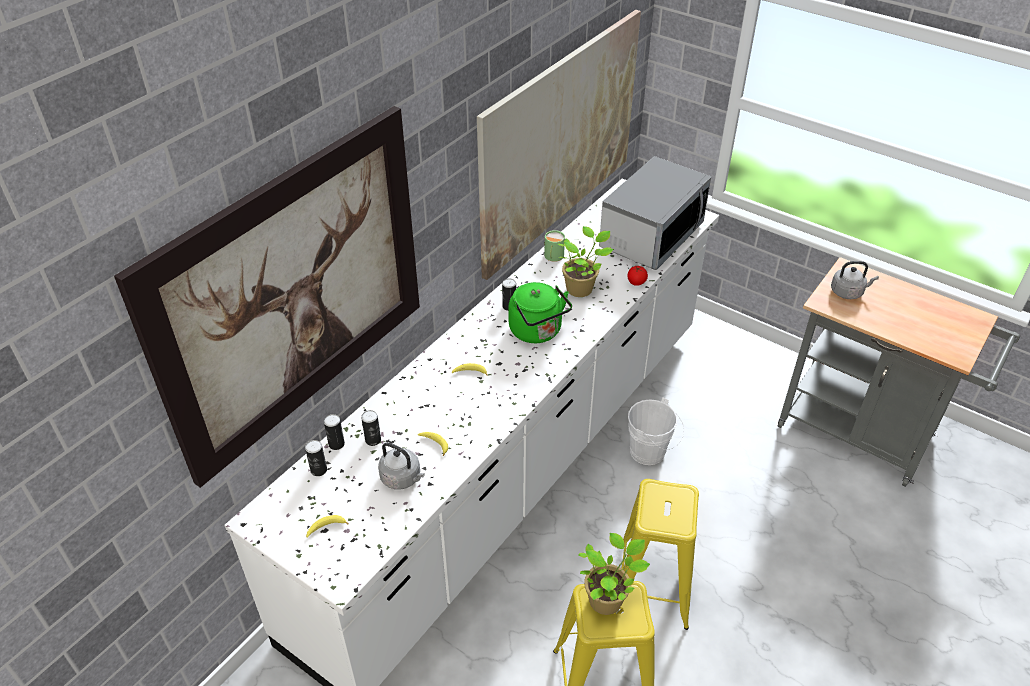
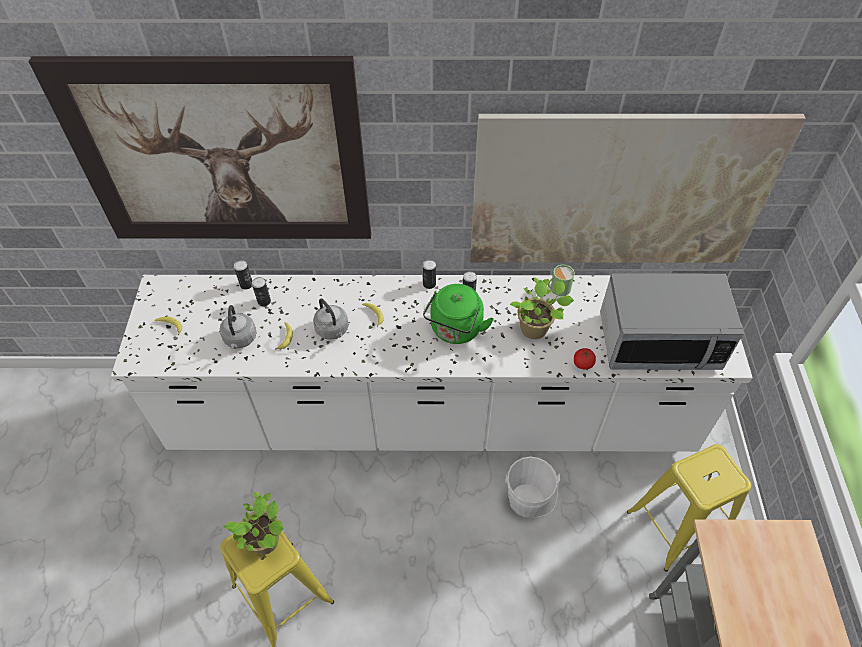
camera: 55 degrees right, 10 degrees up
(319, 470) = (217, 290): can -> can (429, 284)
(652, 586) = (394, 581): yellow stool -> yellow stool (676, 525)
(848, 292) = (757, 554): grey kettle -> grey kettle (333, 330)

